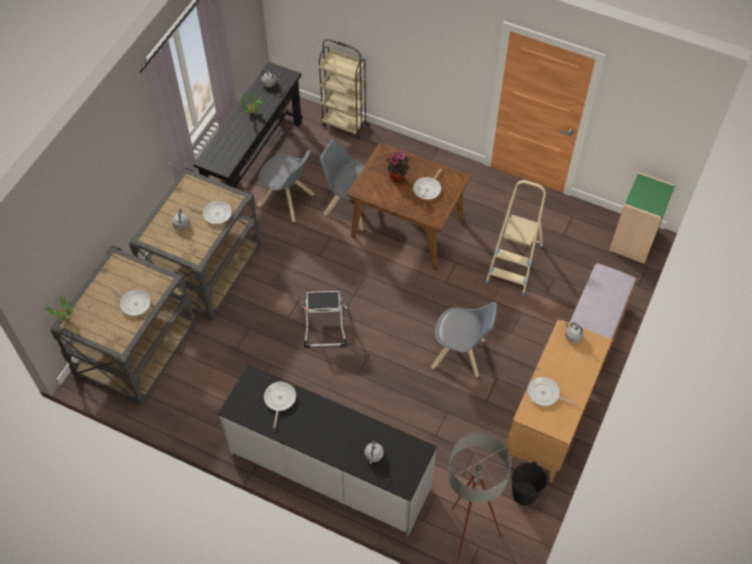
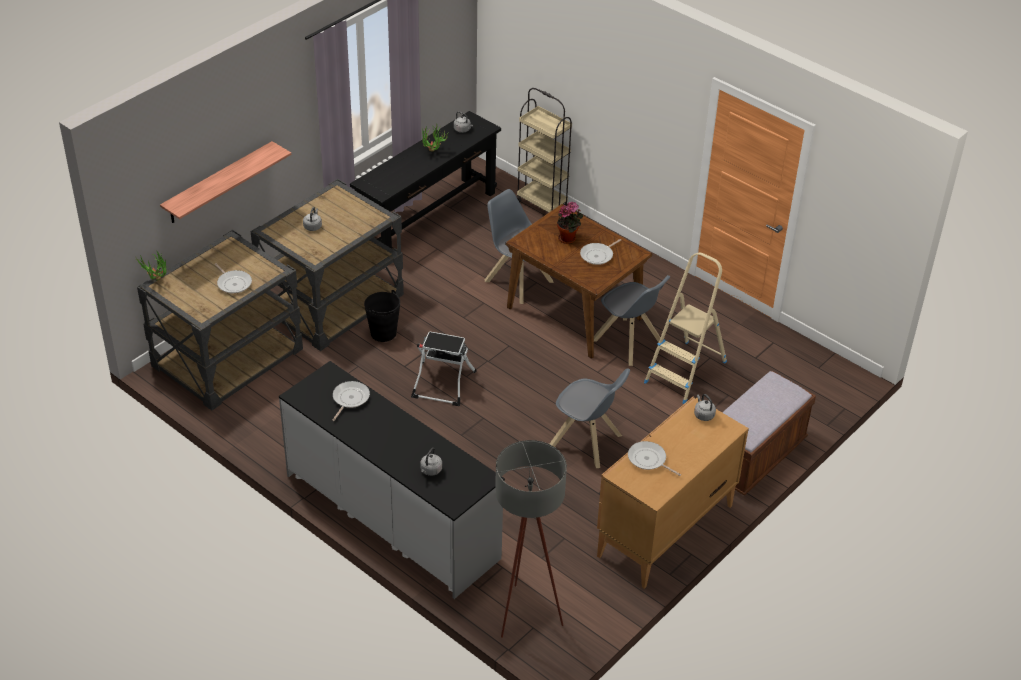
camera: 15 degrees right, 15 degrees down
(93, 216) = (218, 183): none -> shelf
(215, 213) = (352, 225): frying pan -> none
(287, 200) = (449, 260): grey chair -> grey chair (629, 342)
(524, 494) = (607, 591): black bucket -> black bucket (383, 333)
(633, 241) = (838, 381): green bookcase -> none

